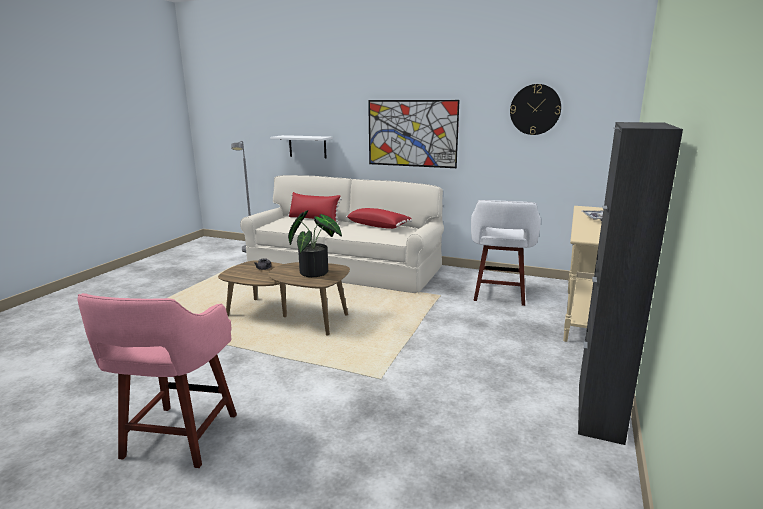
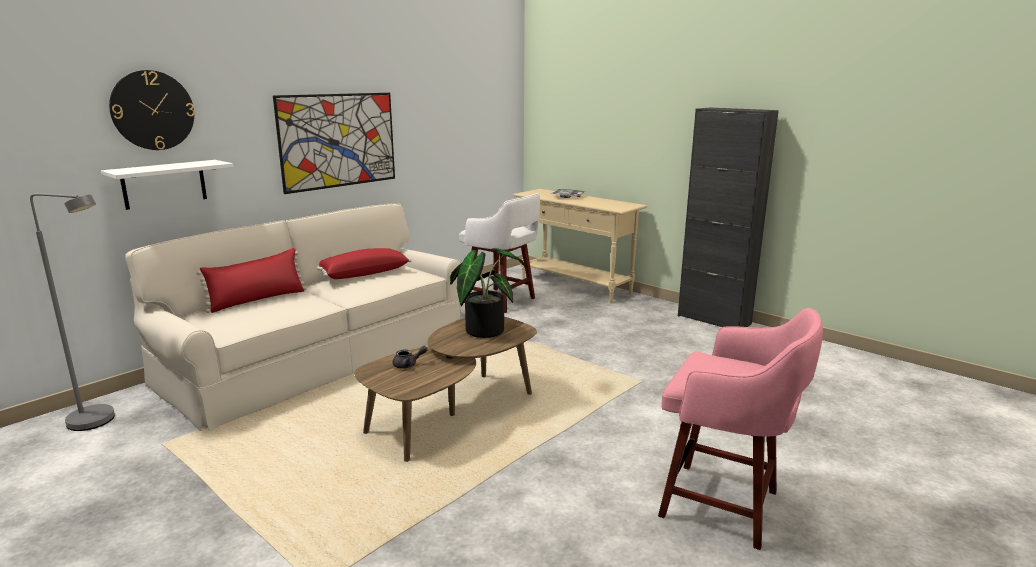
camera: 70 degrees left, 0 degrees up
(535, 109) = (457, 101): wall clock -> wall clock (152, 110)

